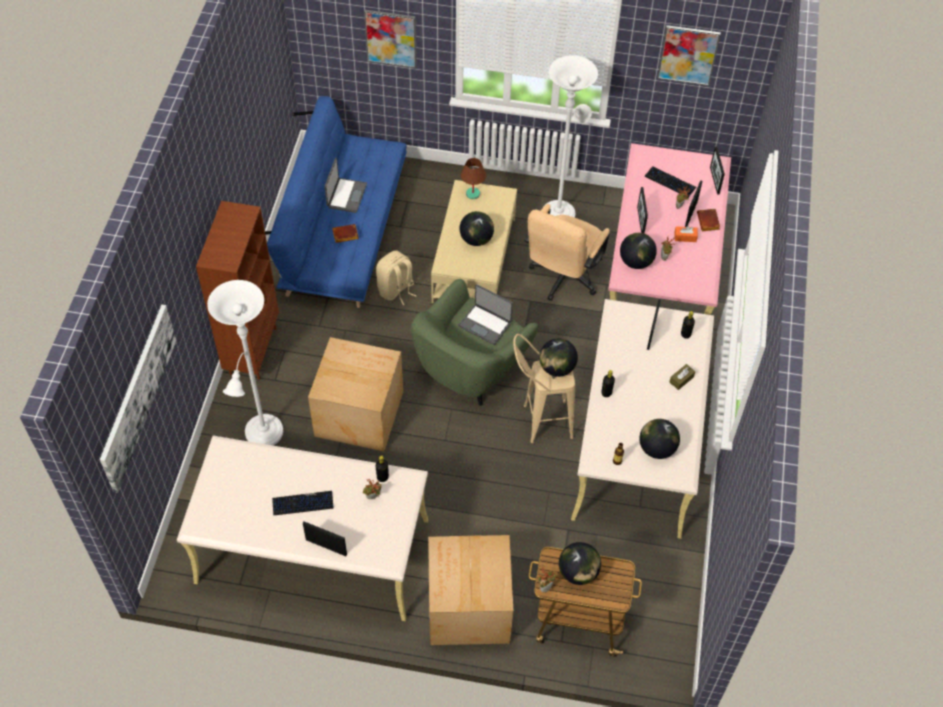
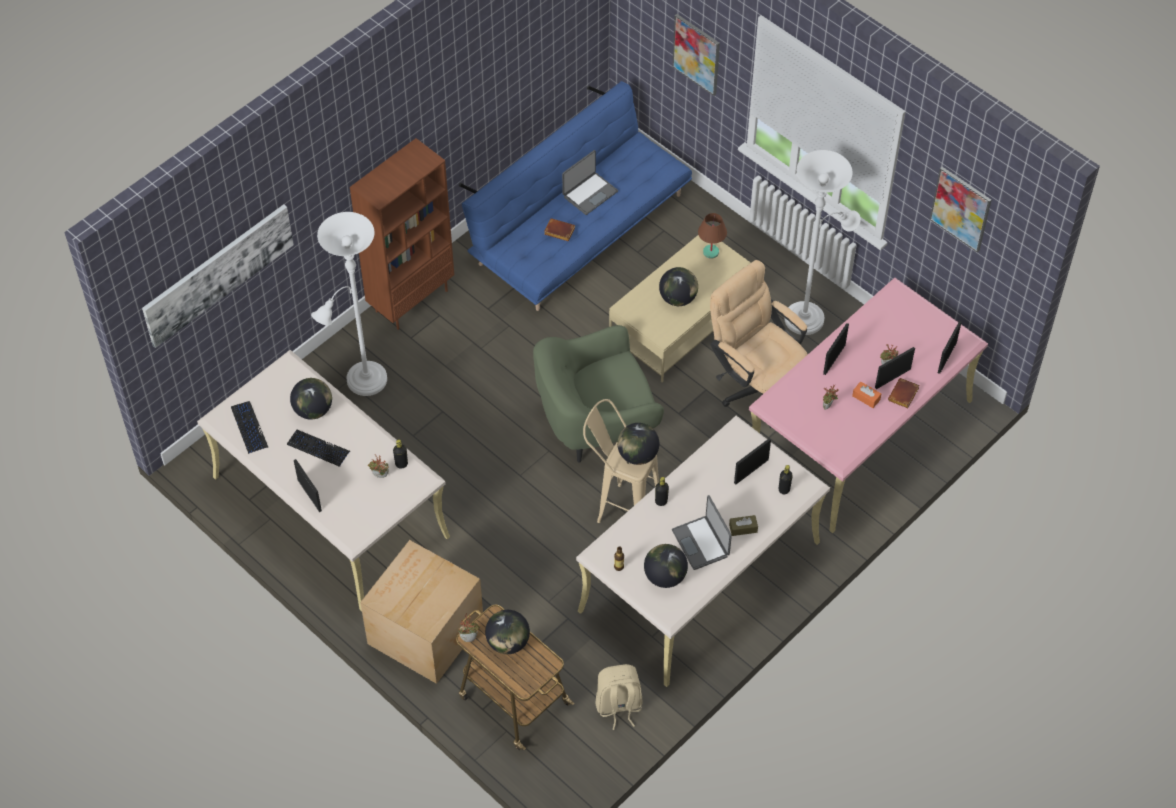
camera: 35 degrees right, 0 degrees up
(358, 412) = (462, 407): cardboard box -> none
(396, 290) = (585, 312): beige backpack -> beige backpack (618, 706)
(485, 324) = (619, 383): laptop -> laptop (701, 543)
(562, 278) = (756, 384): beige office chair -> beige office chair turned 75 degrees clockwise
(636, 262) = (795, 396): globe -> globe (313, 410)
(670, 182) = (898, 336): keyboard -> keyboard (249, 428)

